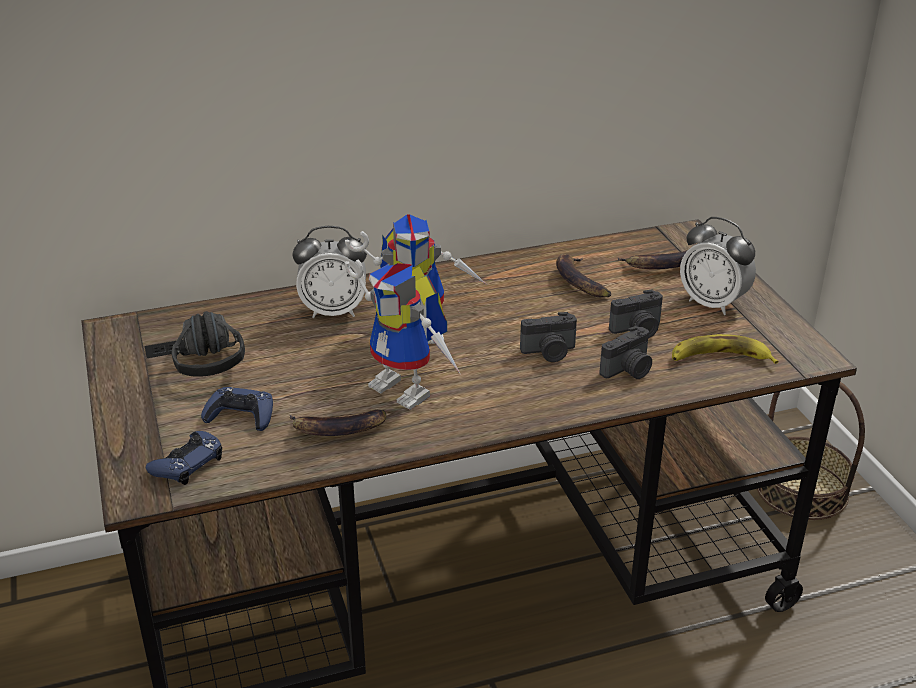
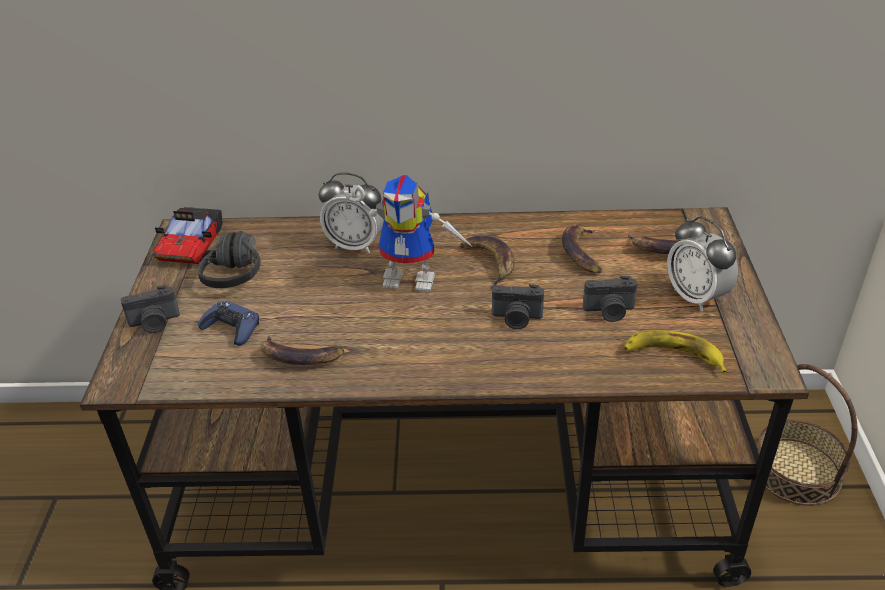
camera: 20 degrees right, 5 degrees up
(136, 339) = (191, 243): none -> toy car
(187, 463) = (168, 363): blue game controller -> none
(410, 389) = (378, 330): toy robot -> none
(491, 305) = (490, 263): none -> banana
(628, 370) = (579, 351): camera -> camera (154, 323)

